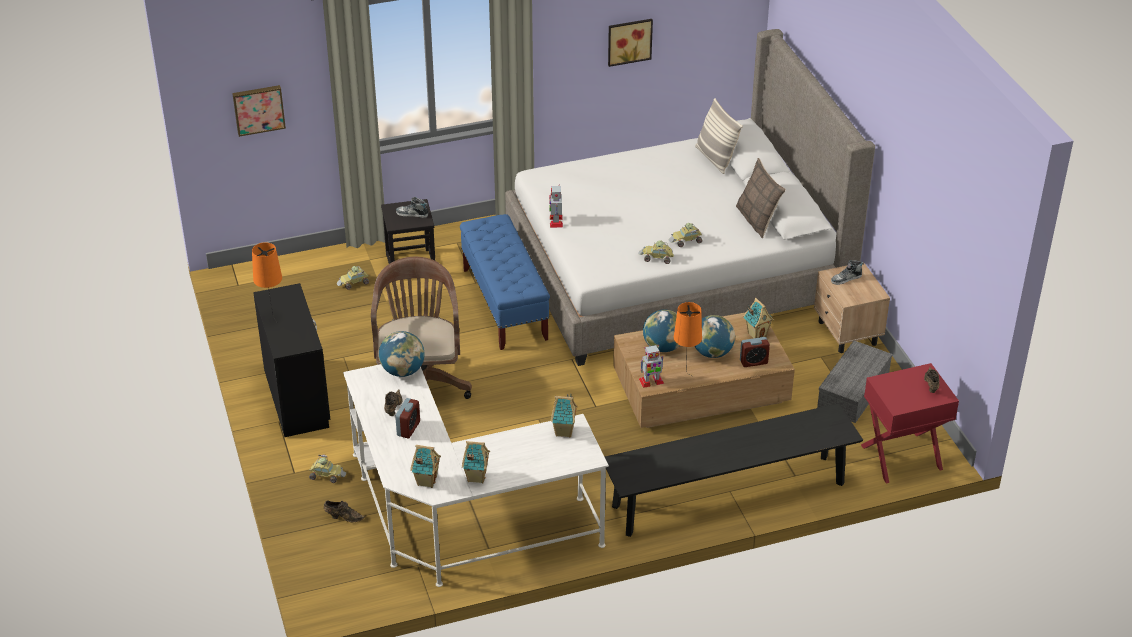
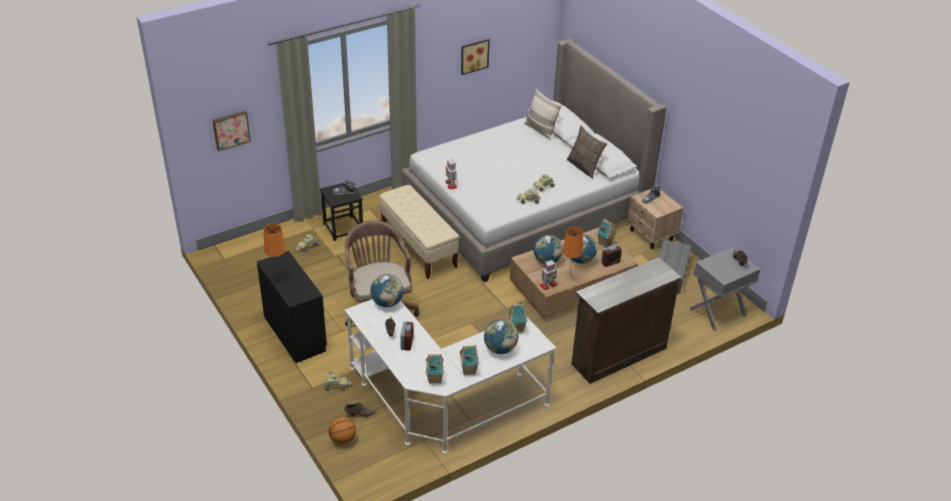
camera: 15 degrees left, 0 degrees up
(311, 546) = (343, 439): none -> basketball
(505, 305) = (418, 247): blue bench -> beige bench
(530, 455) = (500, 349): none -> globe
(728, 495) = (617, 355): black bench -> brown dresser
(901, 458) = (718, 312): red nightstand -> grey nightstand

